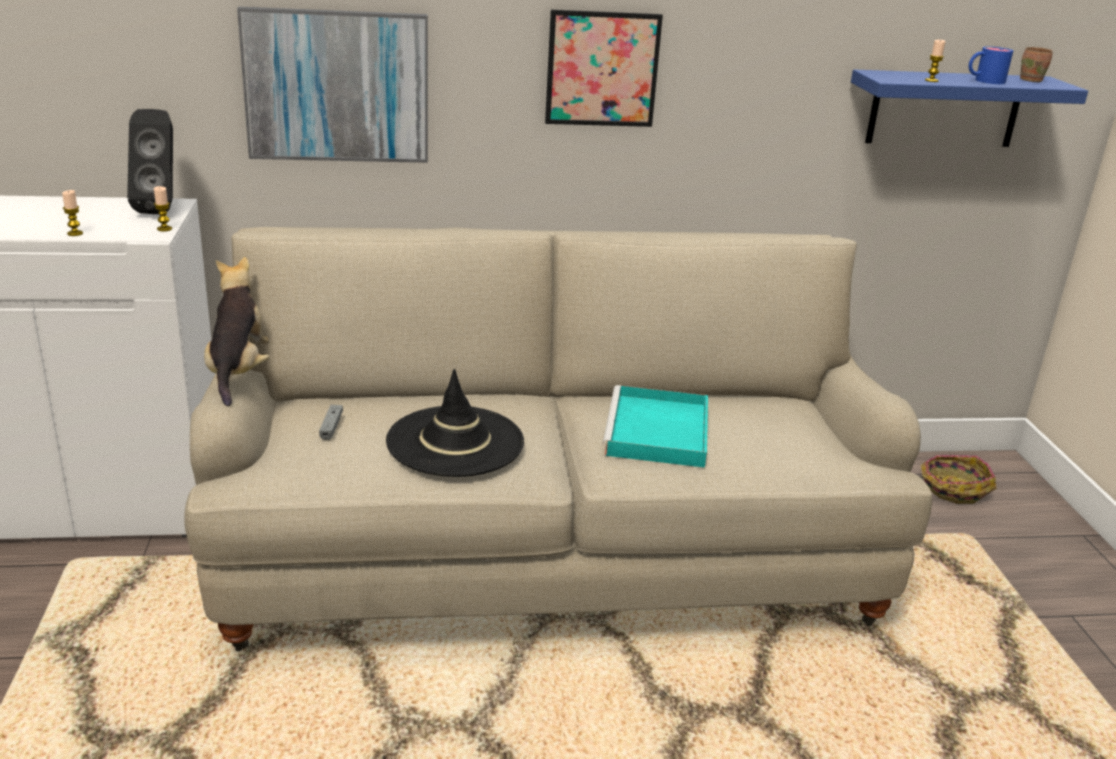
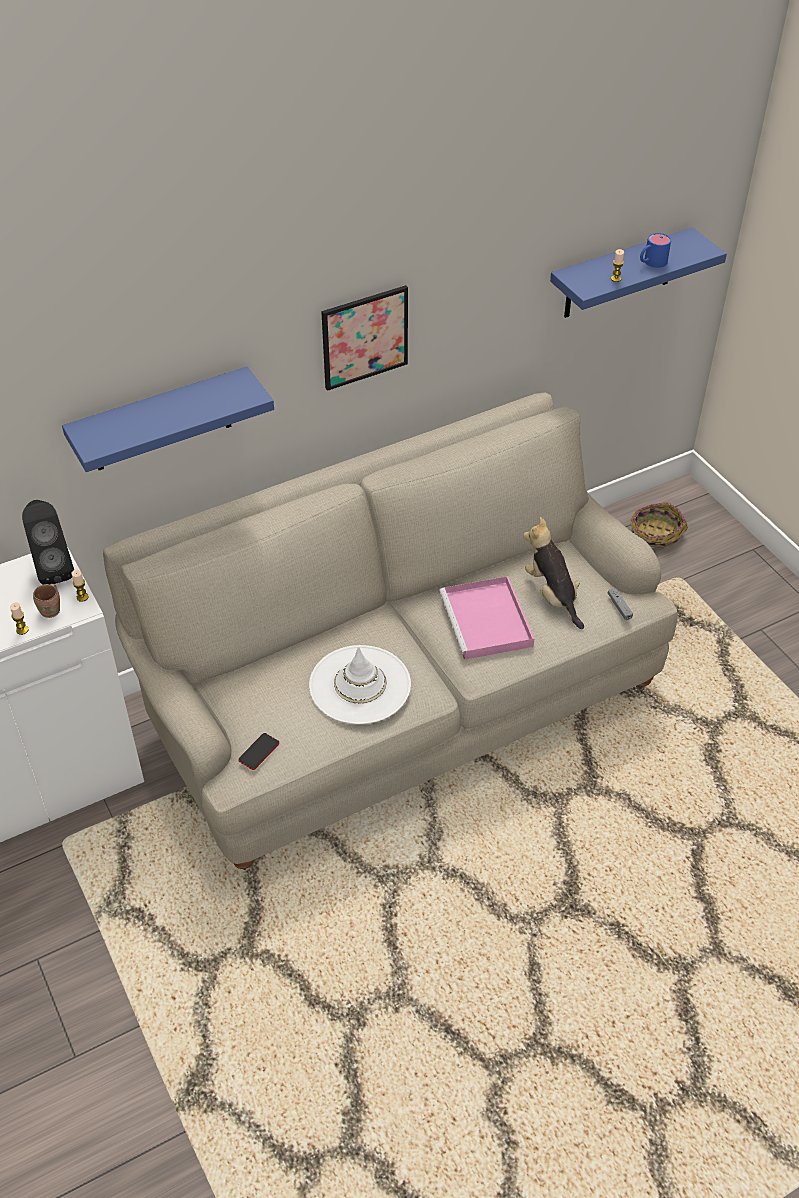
camera: 20 degrees left, 20 degrees up
(238, 372) = (179, 684): plush toy -> plush toy (552, 595)
(281, 464) = (259, 752): none -> phone
(331, 427) = (266, 703): grey game controller -> grey game controller (619, 607)
(337, 86) = (161, 421): picture -> blue shelf
(455, 442) = (360, 685): black hat -> white hat
(658, 433) = (487, 622): turquoise tray -> pink tray
(1032, 80) = (683, 245): brown mug -> brown mug (52, 610)

